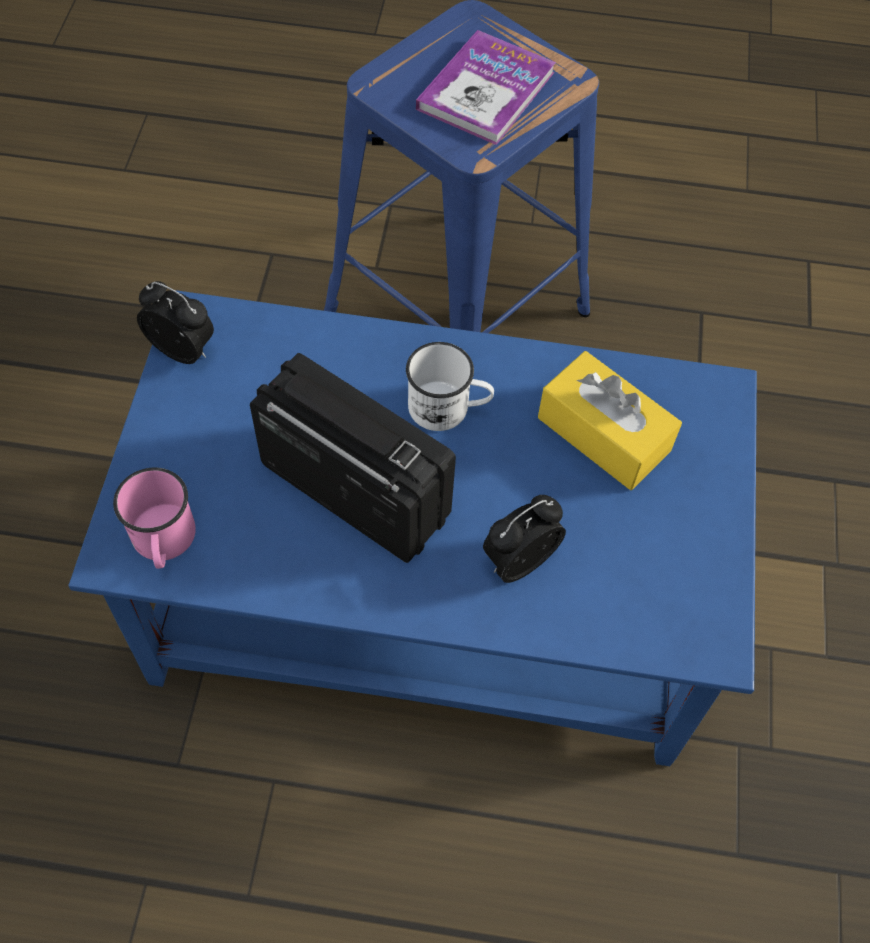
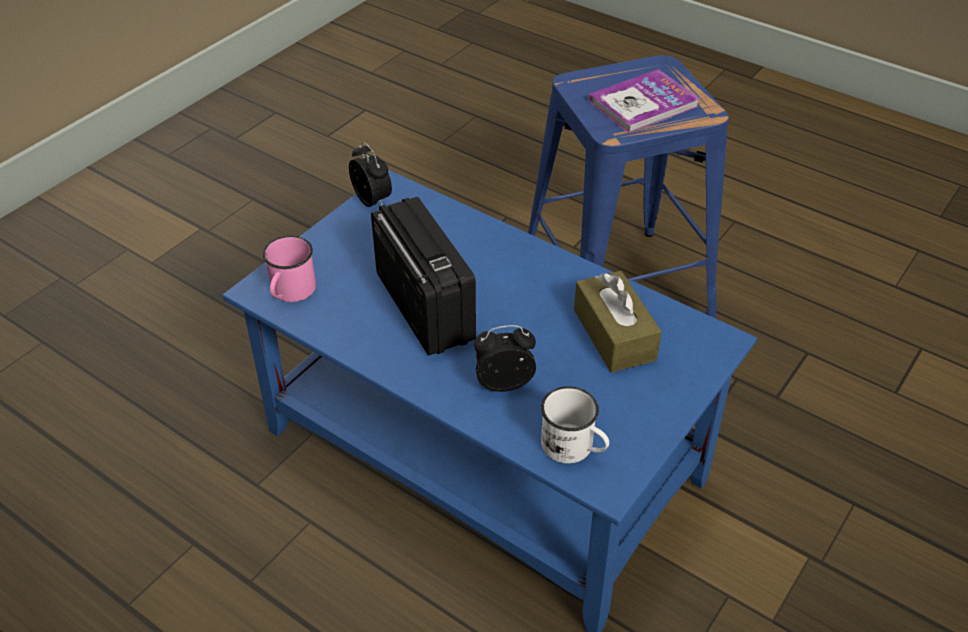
camera: 30 degrees right, 15 degrees down
(448, 408) = (516, 285): white mug -> white mug (574, 448)
(603, 434) = (614, 335): yellow tissue box -> brown tissue box

